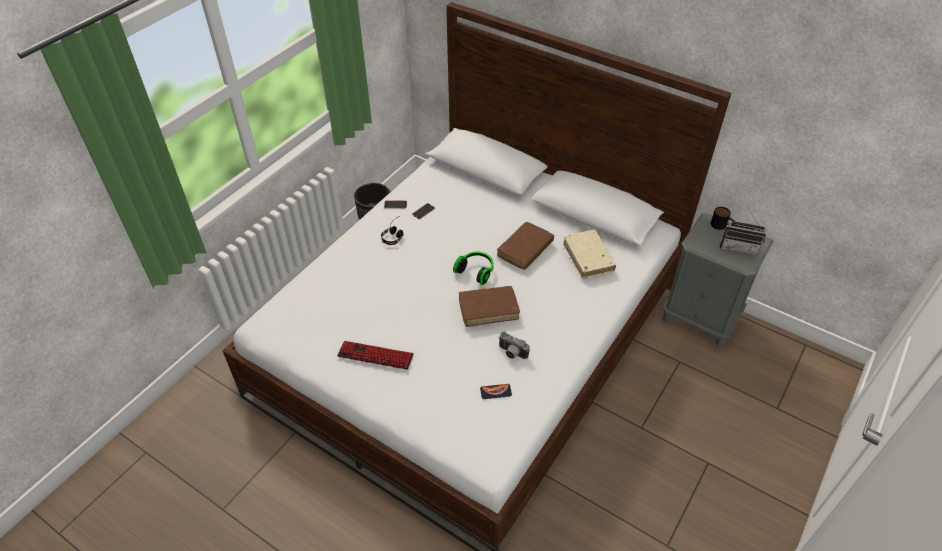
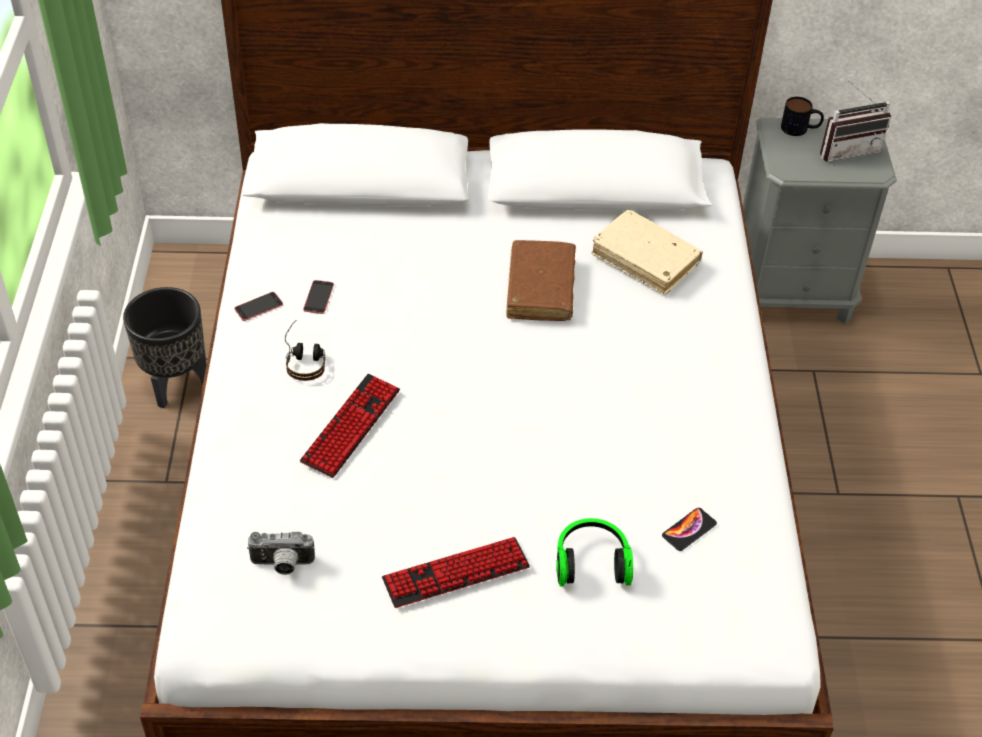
camera: 35 degrees left, 0 degrees up
(387, 272) = (351, 426): none -> keyboard
(476, 271) = (495, 357): headphones -> headphones (591, 562)
(488, 310) = (569, 409): brown book -> none
(511, 353) = (661, 459): camera -> camera (282, 565)

